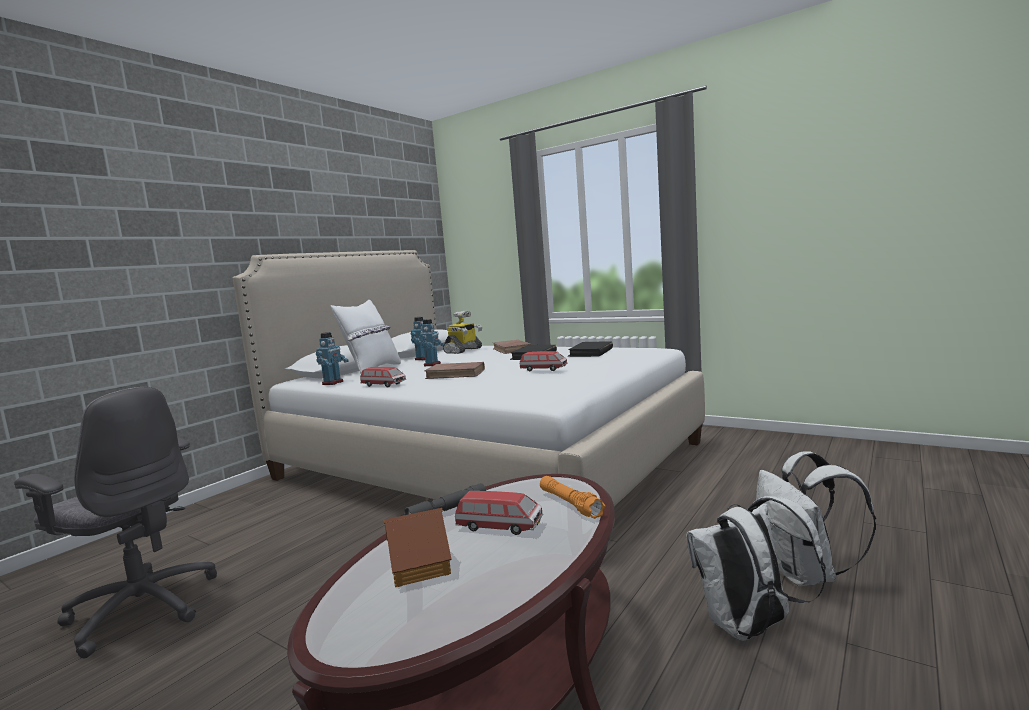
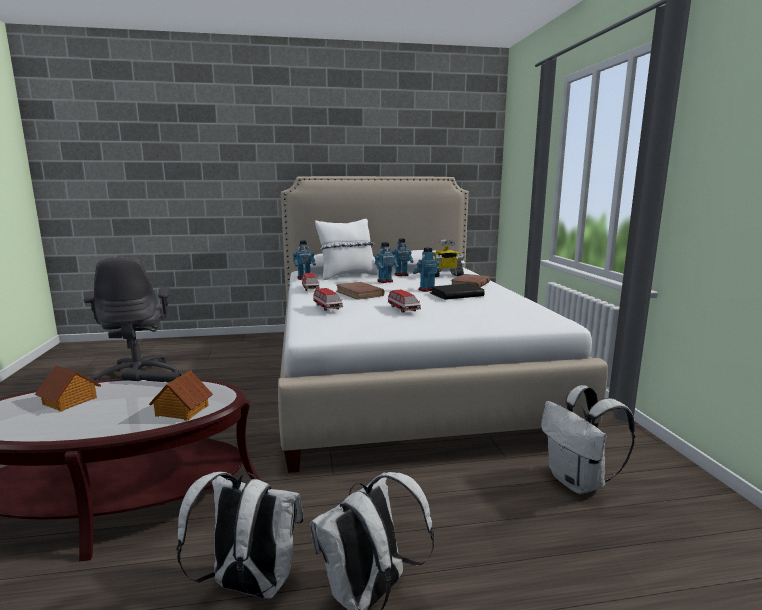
camera: 45 degrees right, 5 degrees up
(497, 359) = (426, 290): none -> toy robot
(499, 526) = (134, 402): toy car -> toy car (327, 307)
(570, 504) = (181, 410): orange flashlight -> toy house
(591, 352) = (499, 305): black book -> none
(740, 463) = (578, 482): none -> white backpack

